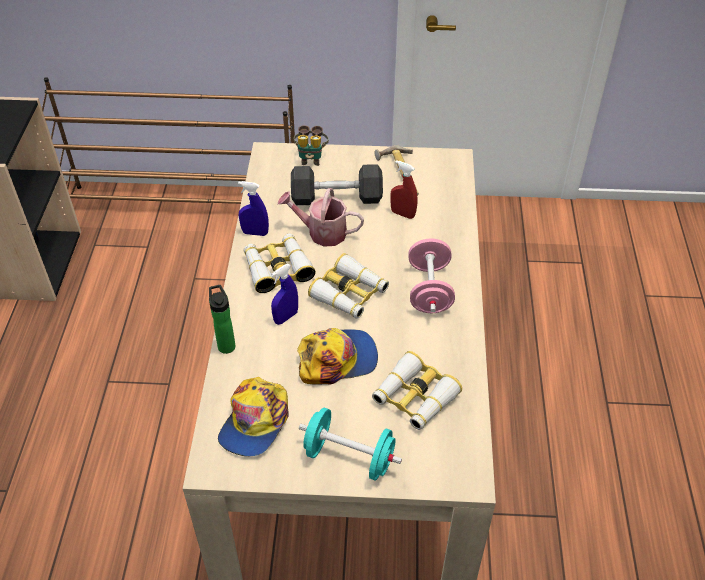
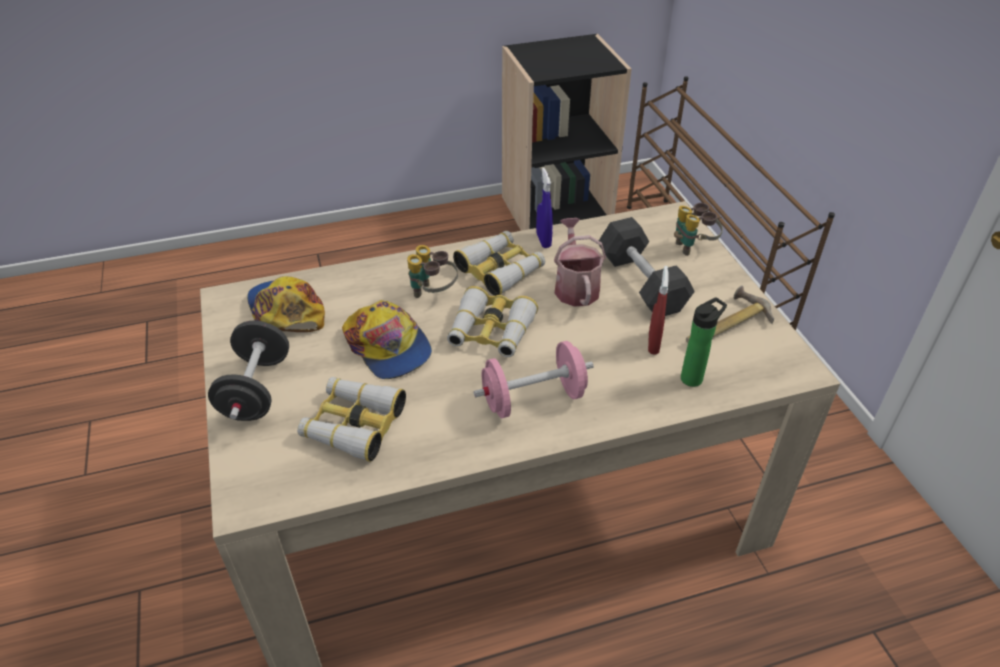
camera: 70 degrees right, 5 degrees down
(226, 344) = (378, 265): bottle -> bottle (694, 377)
(255, 421) = (286, 310): cap -> cap turned 60 degrees clockwise
(286, 317) = (433, 294): blue spray bottle -> binoculars
(349, 457) = (256, 390): turquoise dumbbell -> black dumbbell

